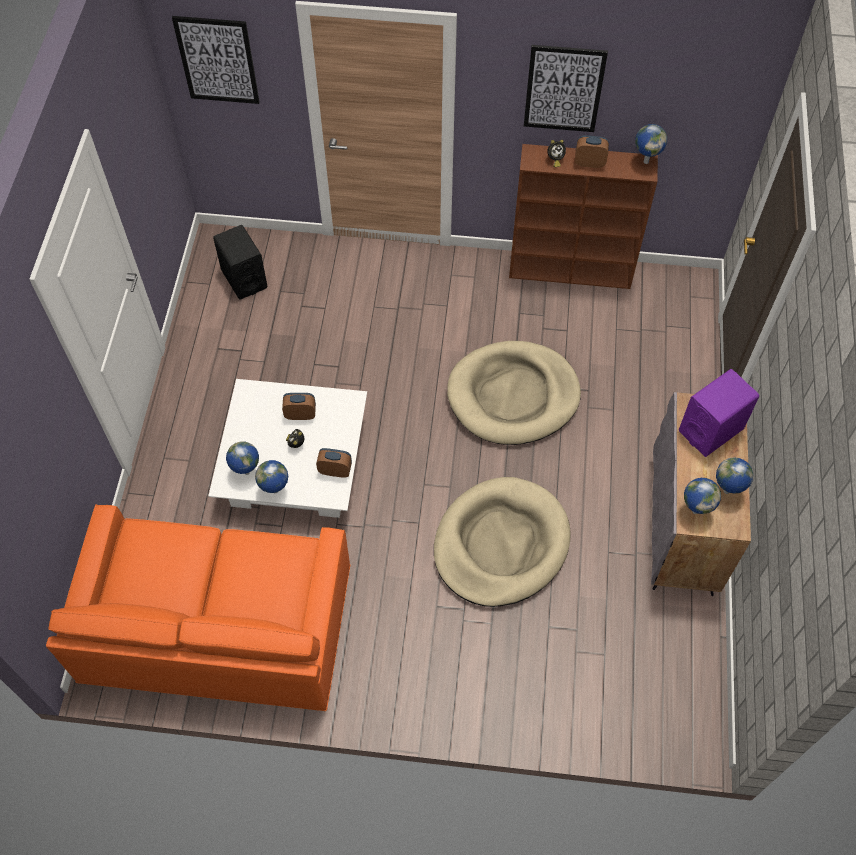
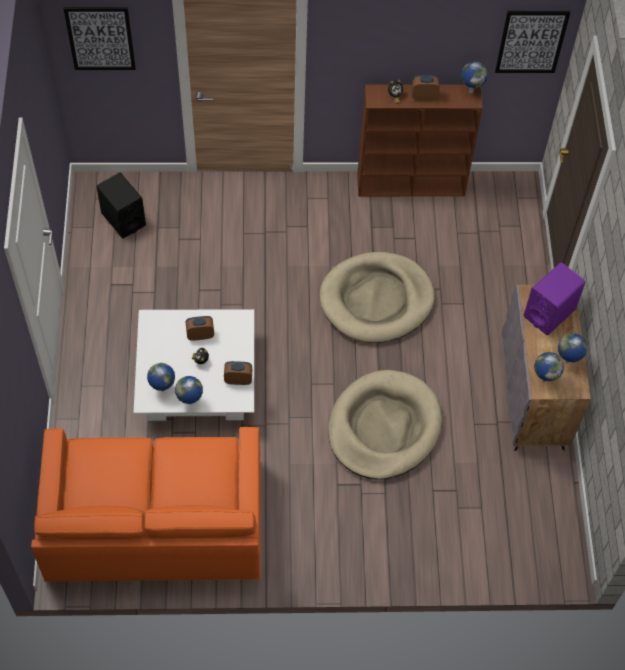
camera: 10 degrees left, 0 degrees up
(564, 89) = (398, 39): picture -> picture (531, 41)

